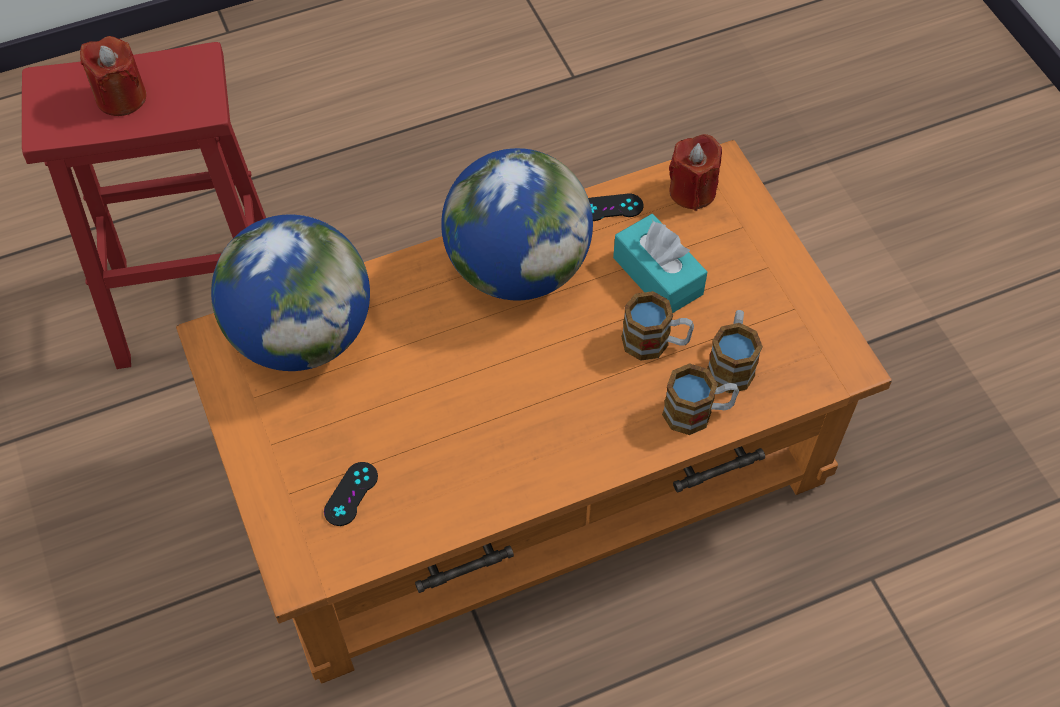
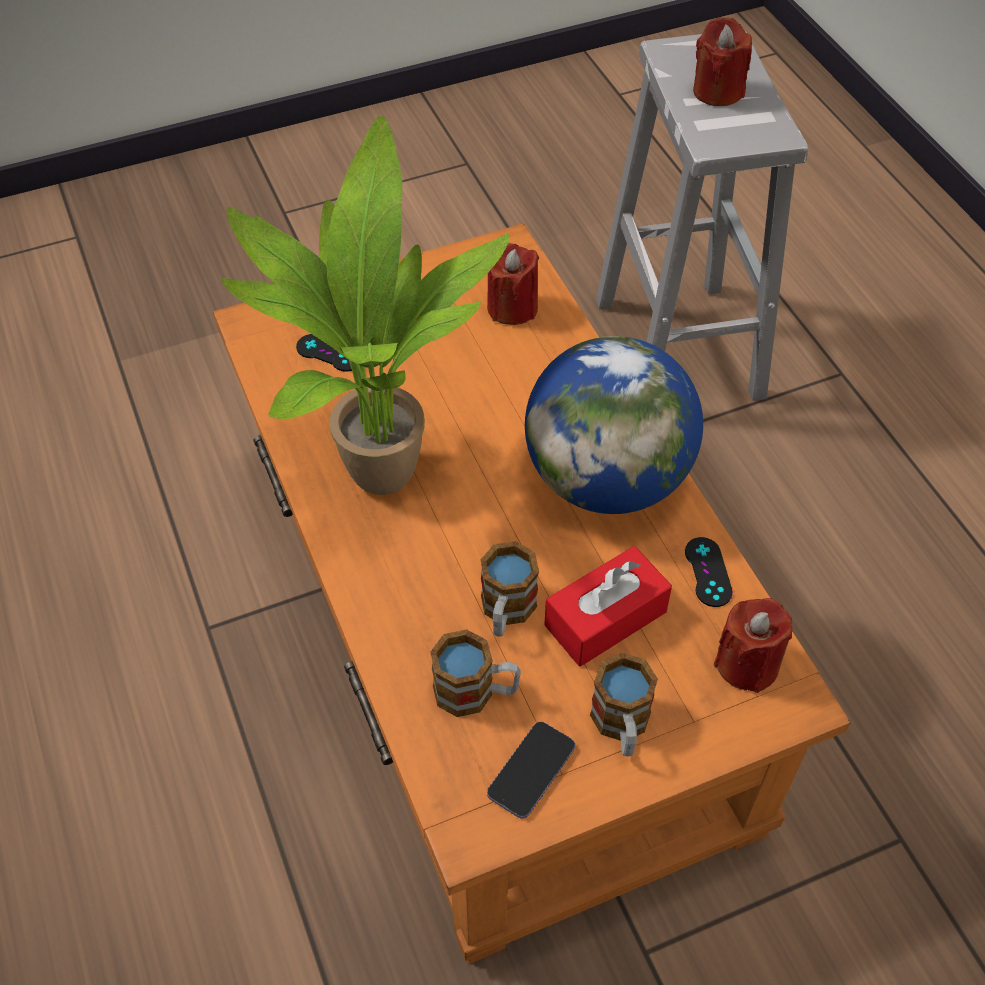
camera: 90 degrees right, 5 degrees down
(194, 303) = (676, 346): red stool -> white stool
(301, 335) = (512, 308): globe -> red candle
(506, 447) = (372, 470): none -> potted plant
(657, 276) = (605, 618): turquoise tissue box -> red tissue box
(697, 413) = (406, 651): mug -> mug (621, 726)
(795, 327) = (531, 771): none -> phone

